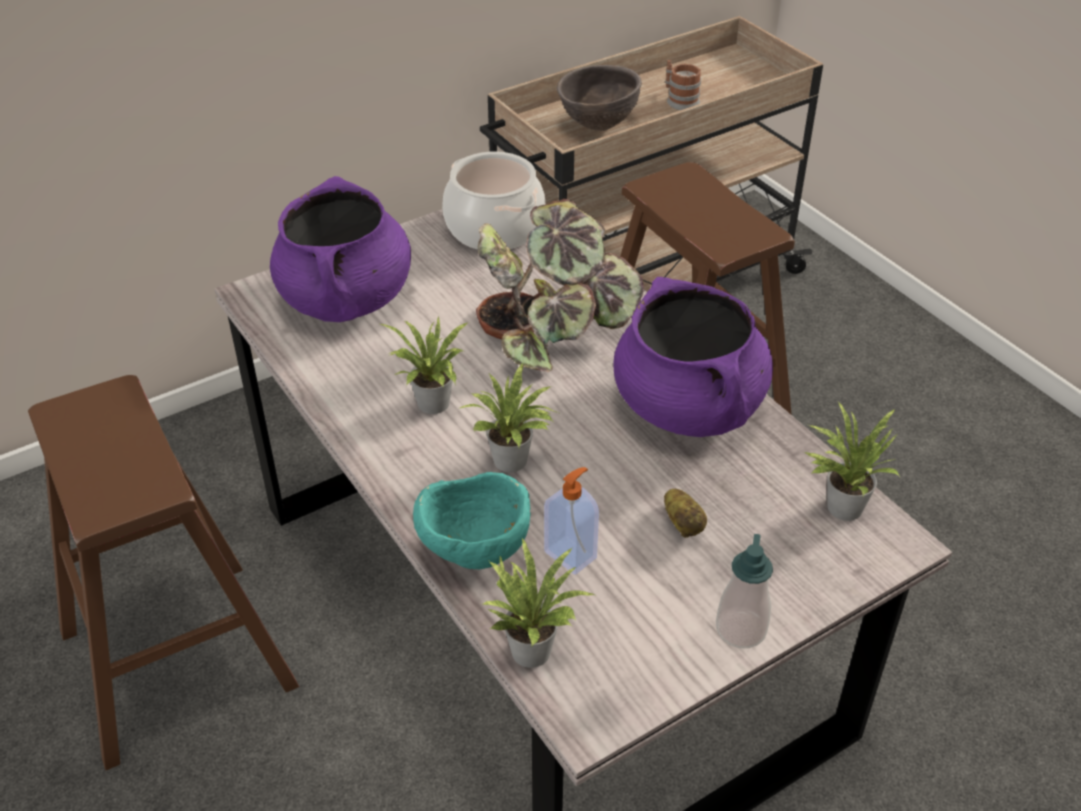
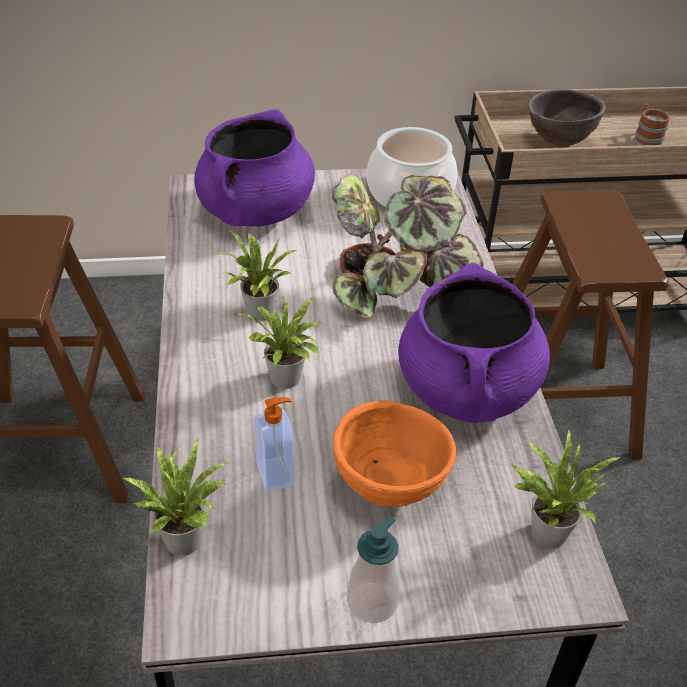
camera: 25 degrees right, 0 degrees up
(475, 553) = (201, 441): turquoise bowl -> none
(683, 524) = (389, 487): potato -> orange bowl

